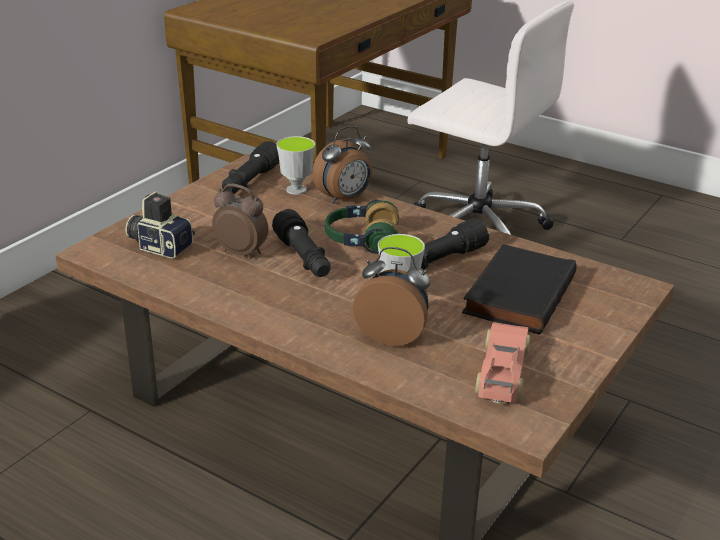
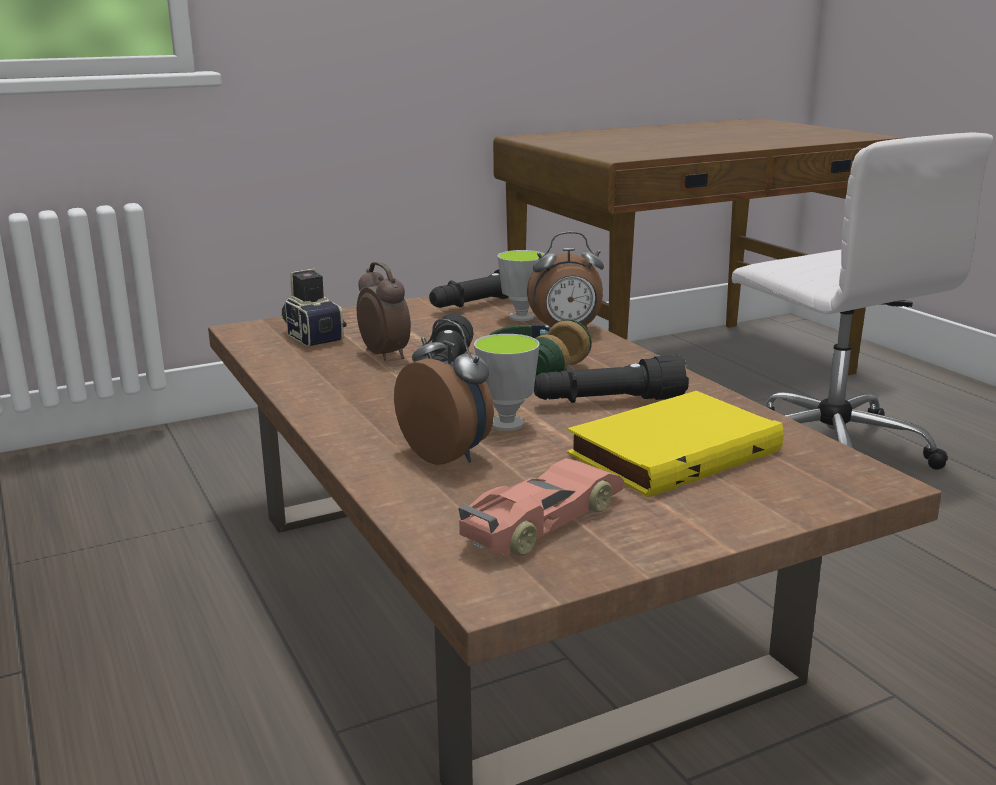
camera: 30 degrees right, 10 degrees down
(517, 293) = (671, 451): black book -> yellow book

